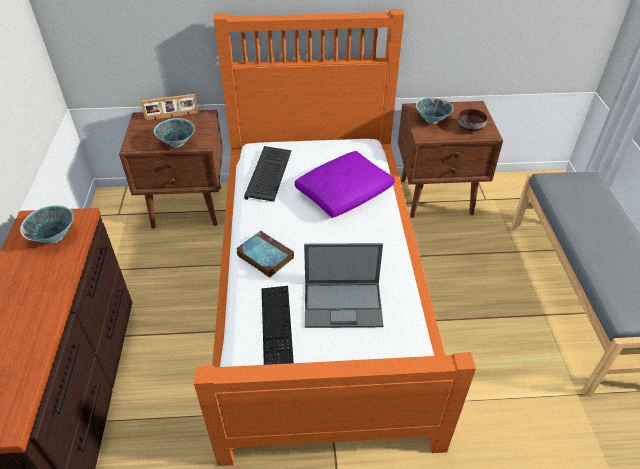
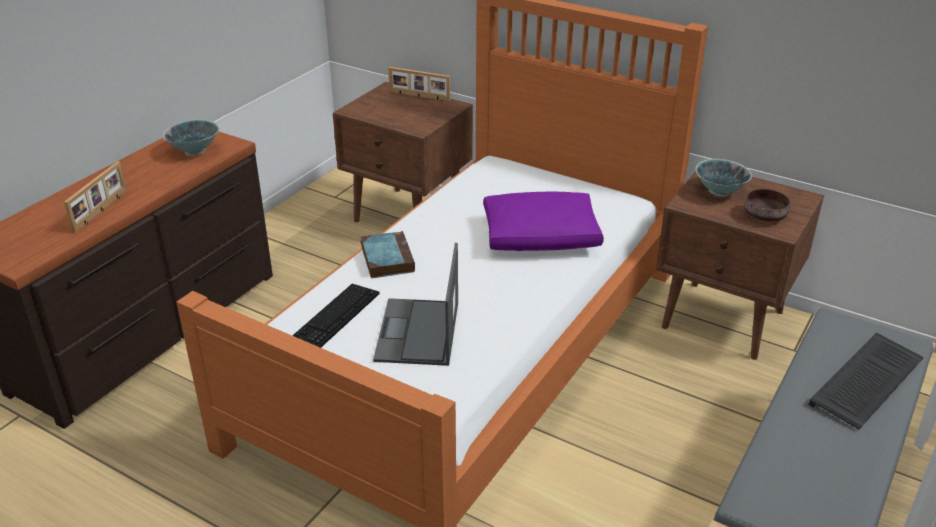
camera: 35 degrees right, 10 degrees down
(29, 333) = (101, 211): none -> picture frame
(177, 143) = (396, 121): bowl -> none
(269, 175) = (476, 190): keyboard -> keyboard (867, 384)
(344, 304) = (418, 333): laptop -> laptop turned 60 degrees clockwise

